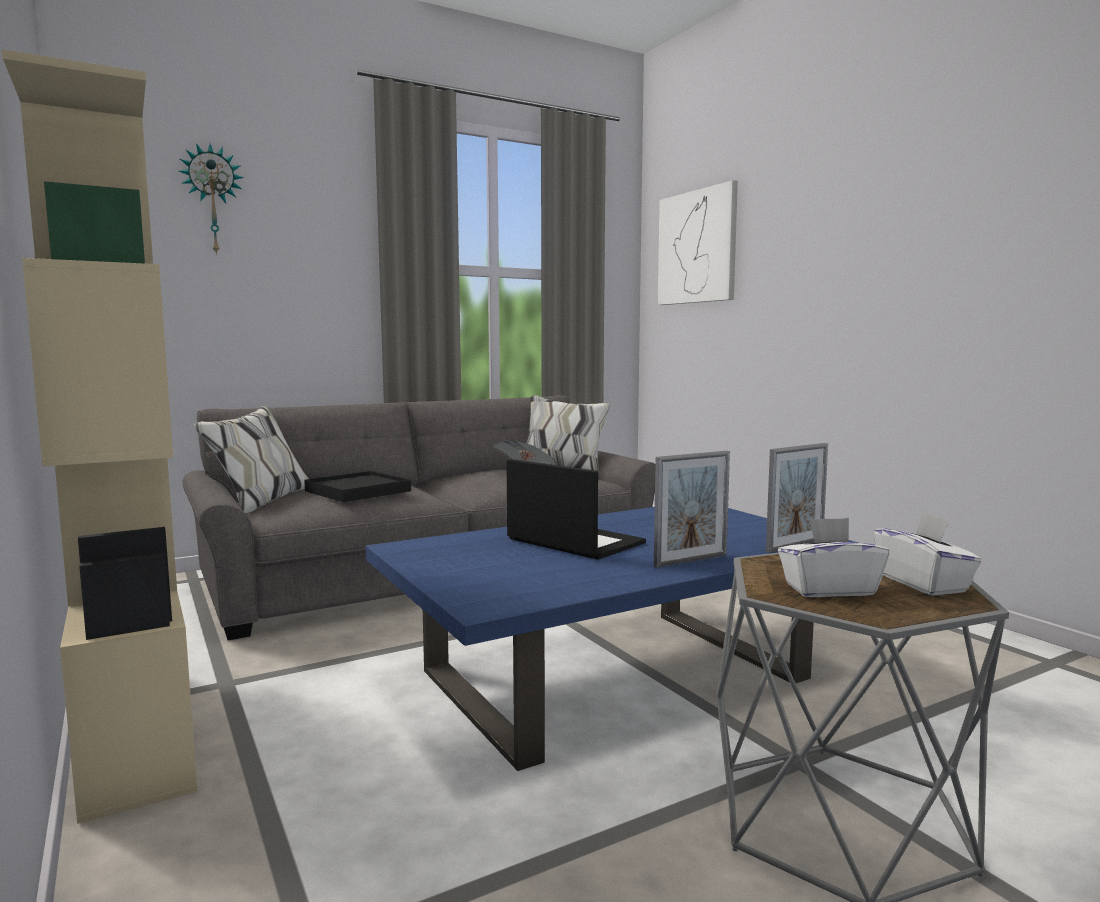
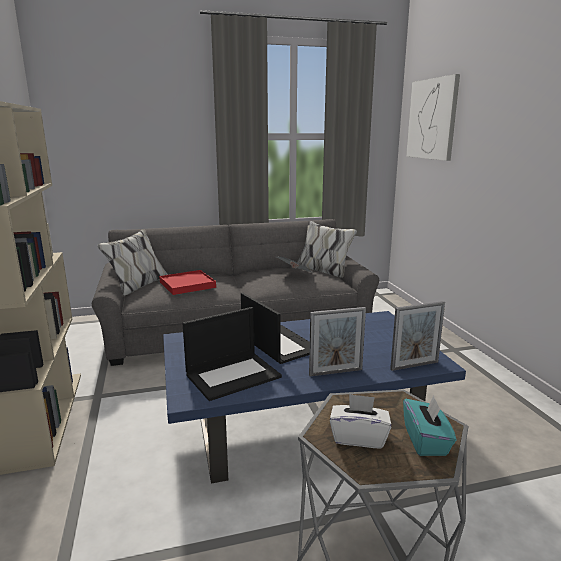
camera: 15 degrees right, 10 degrees up
(212, 200) = (117, 102): wall clock -> none
(357, 491) = (187, 285): black tray -> red tray
(534, 576) = (233, 375): none -> laptop
(923, 583) = (426, 441): white tissue box -> turquoise tissue box

